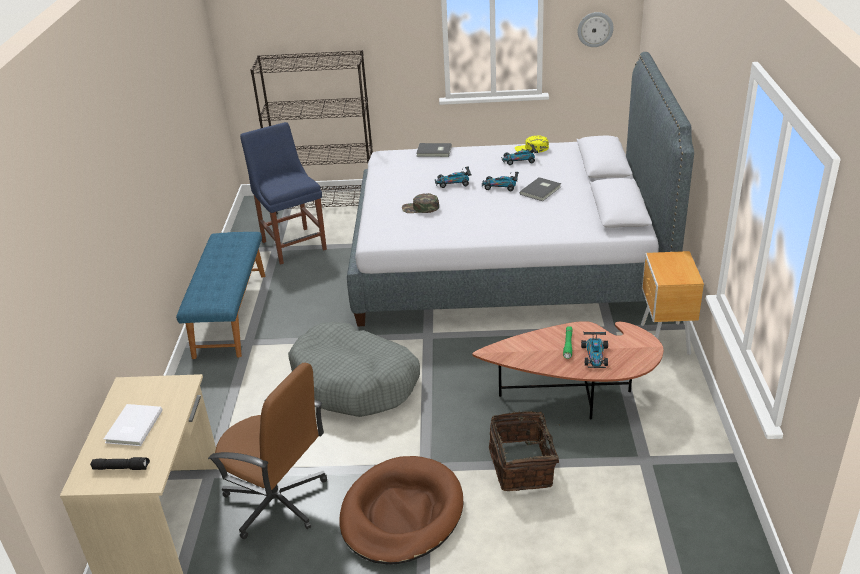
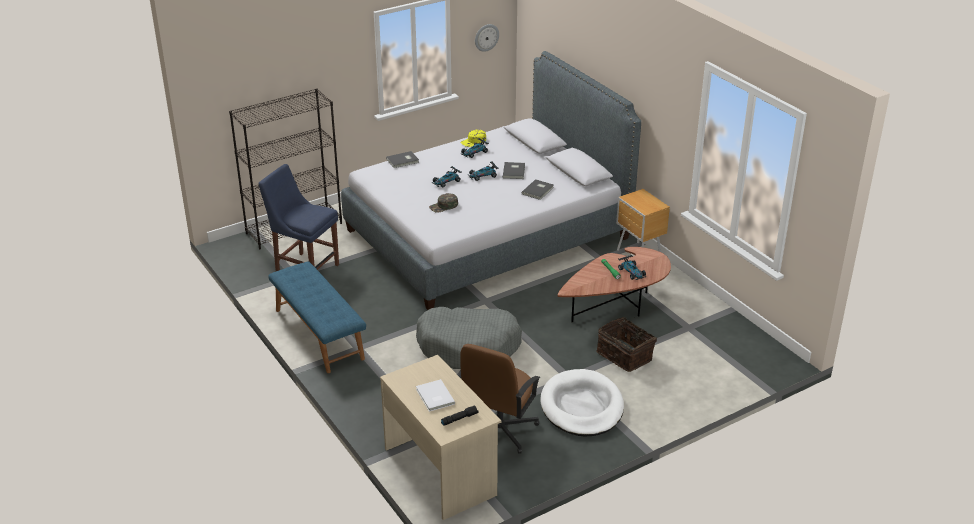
camera: 35 degrees left, 0 degrees up
(277, 501) = (498, 431): brown office chair -> brown office chair turned 120 degrees clockwise
(401, 513) = (582, 407): brown dog bed -> white dog bed
(545, 218) = (538, 190): none -> grey book

